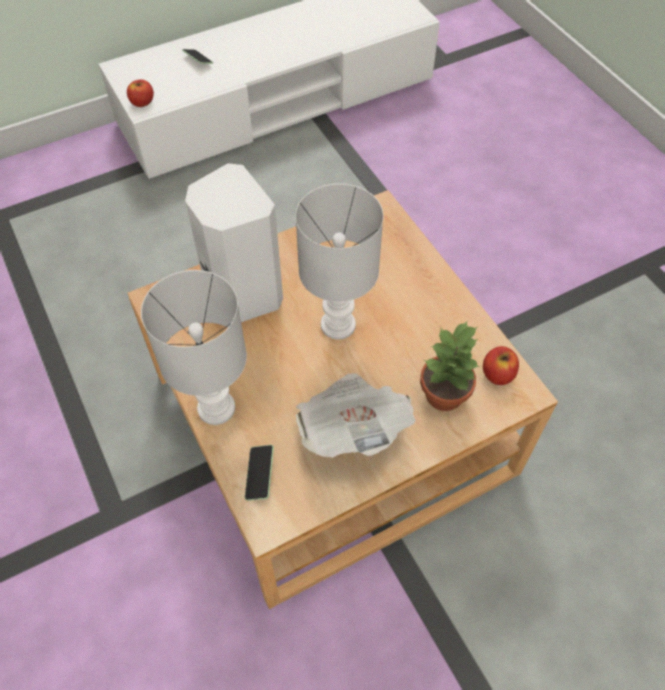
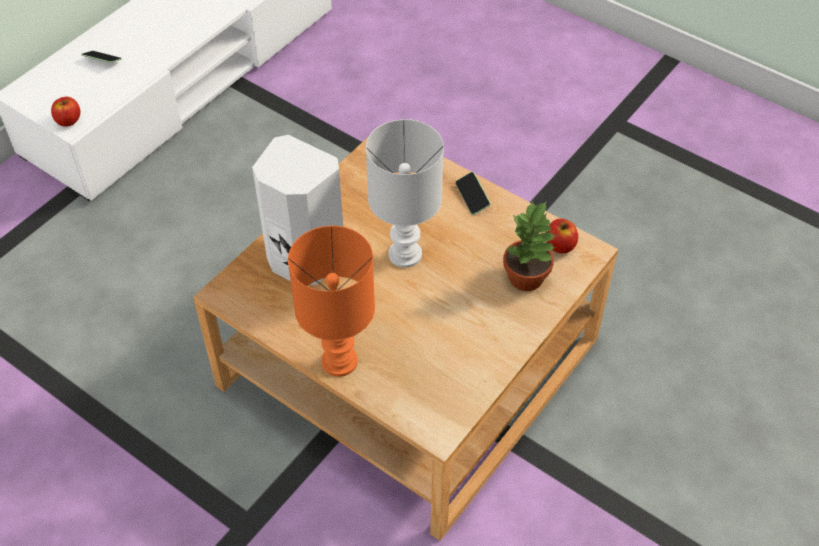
camera: 25 degrees left, 5 degrees down
(215, 409) = (339, 362): white table lamp -> orange table lamp
(260, 475) = (410, 399): phone -> phone (472, 197)
(352, 427) = (465, 332): newspaper -> none

